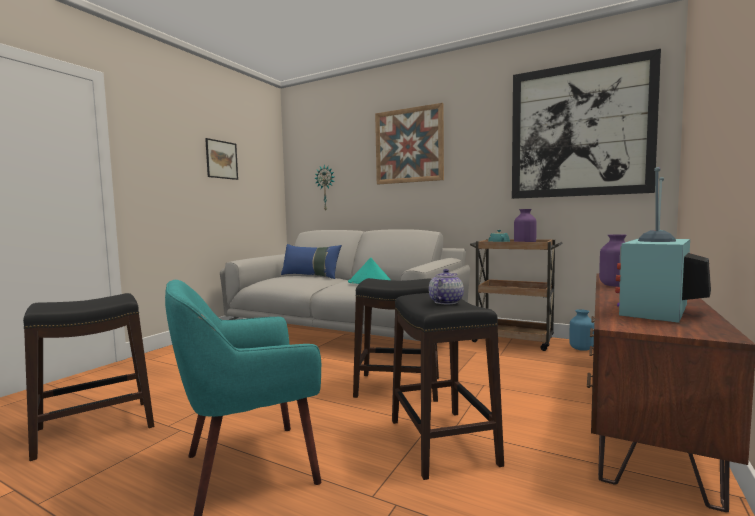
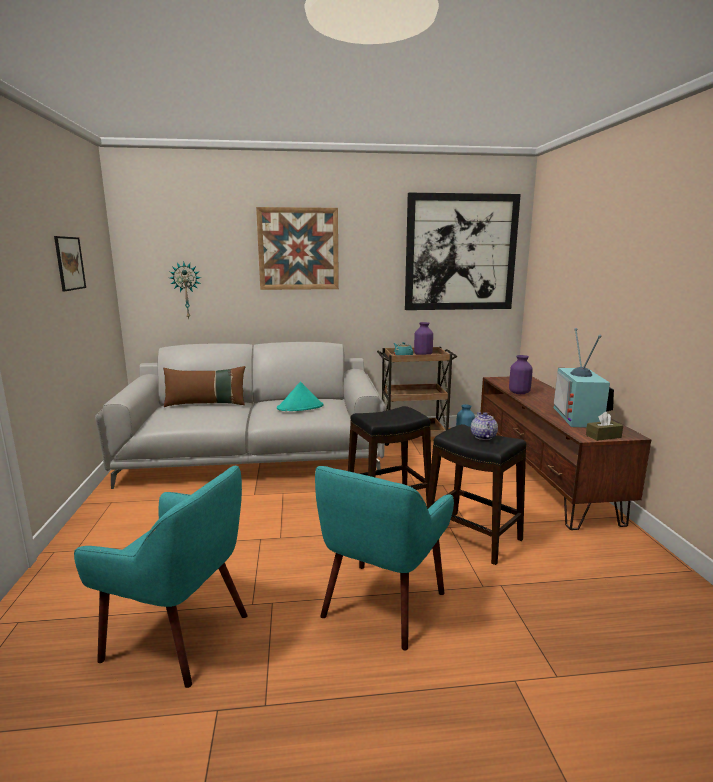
camera: 35 degrees left, 10 degrees up
(96, 428) = (179, 636): black stool -> turquoise armchair
(310, 276) = (206, 404): blue pillow -> brown pillow
(654, 329) = (603, 436): none -> brown tissue box

